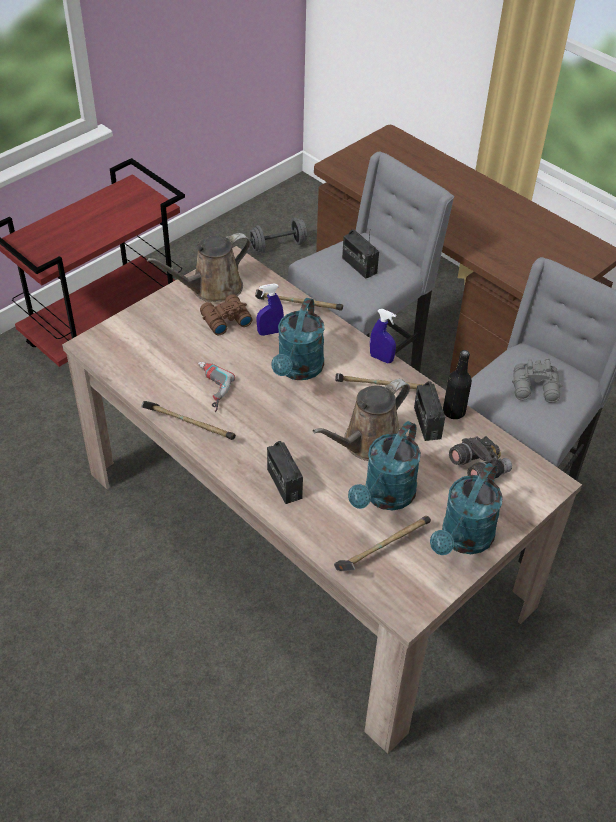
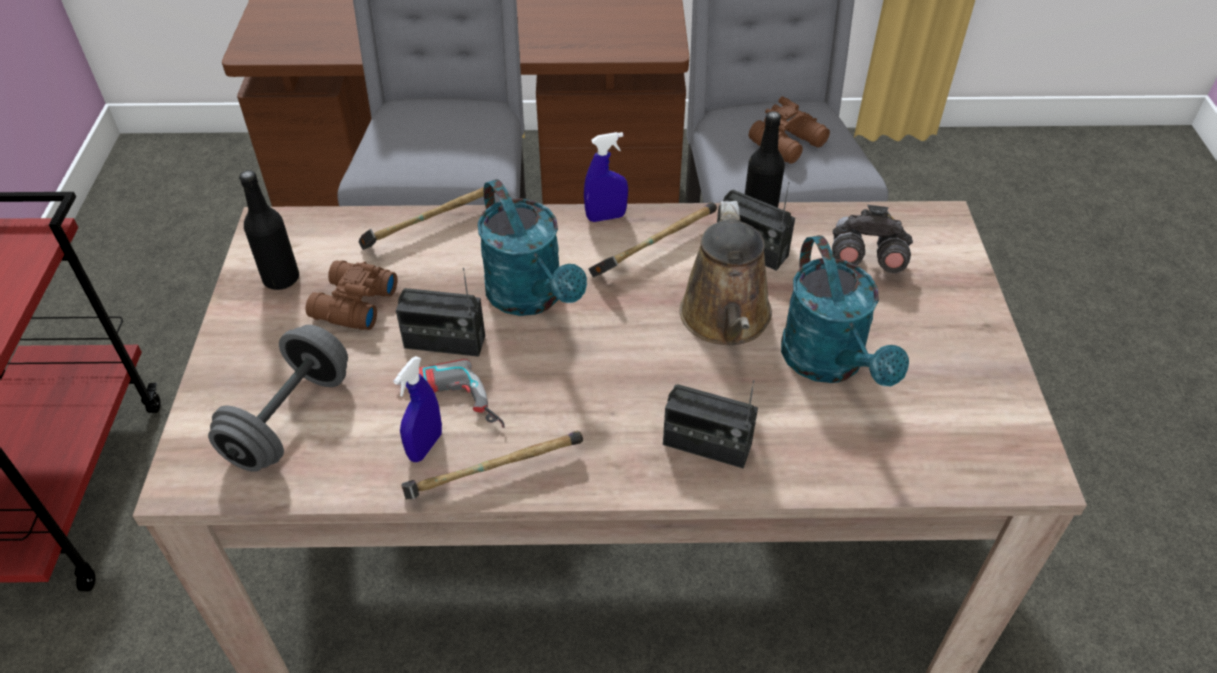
camera: 45 degrees left, 0 degrees up
(212, 289) = (281, 279): brown watering can -> black bottle
(270, 332) = (434, 279): blue spray bottle -> blue spray bottle (425, 446)
(278, 246) = (186, 231): grey dumbbell -> grey dumbbell (290, 419)
(359, 265) = (433, 138): radio -> radio (444, 342)
(381, 552) = (915, 429): hammer -> none
(463, 540) = (962, 343): turquoise watering can -> none
(536, 389) = (789, 143): grey binoculars -> brown binoculars

